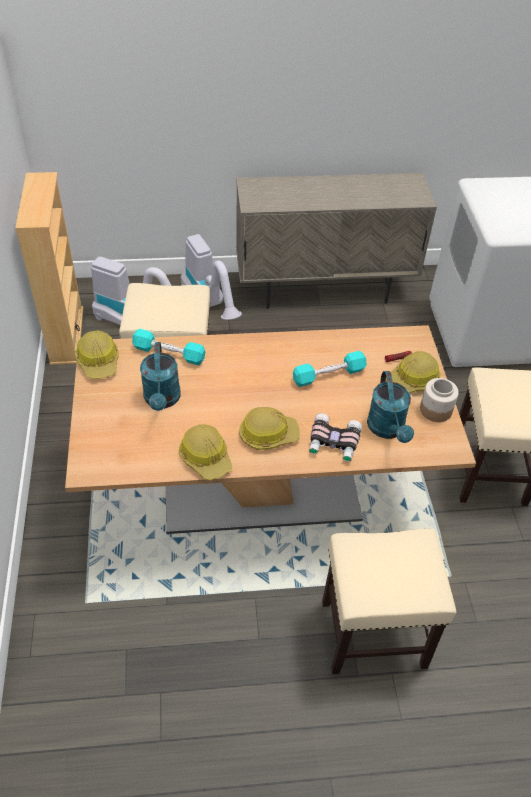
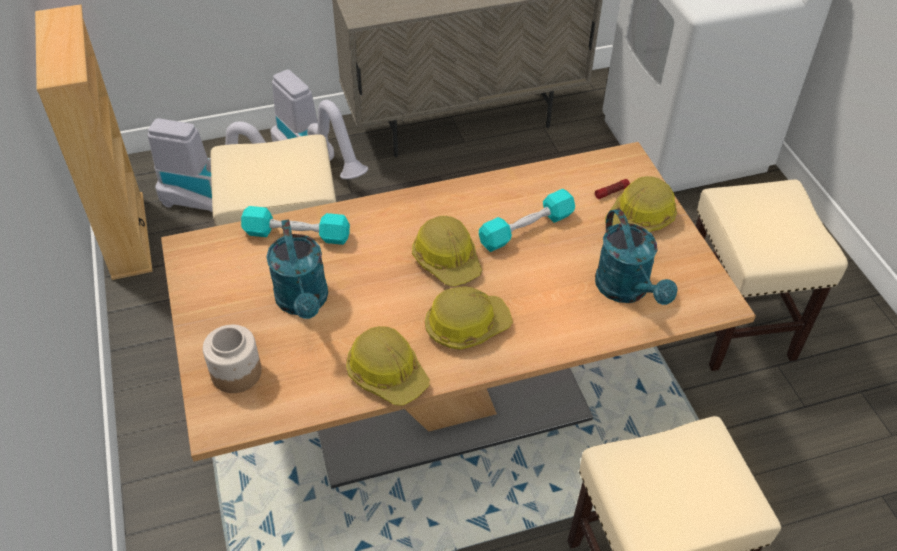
camera: 10 degrees left, 0 degrees up
(99, 361) = (198, 262): hard hat -> hard hat (447, 259)
(333, 443) = (559, 322): binoculars -> none
(435, 410) = (681, 253): jar -> jar (235, 373)

